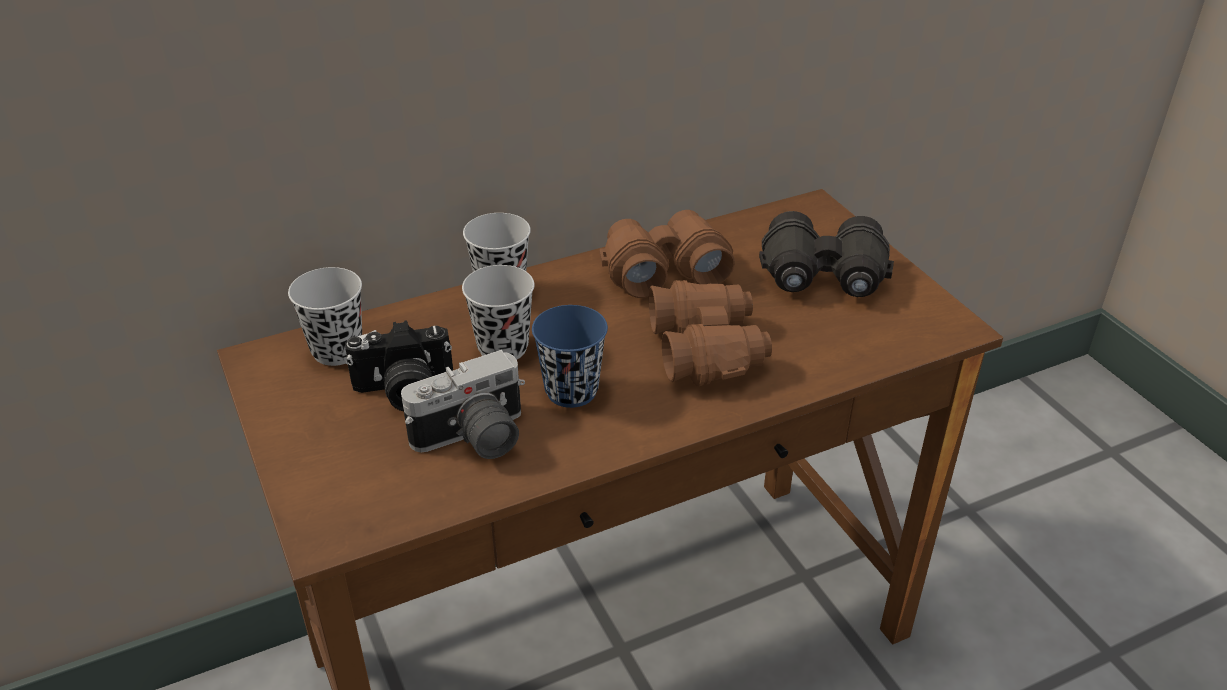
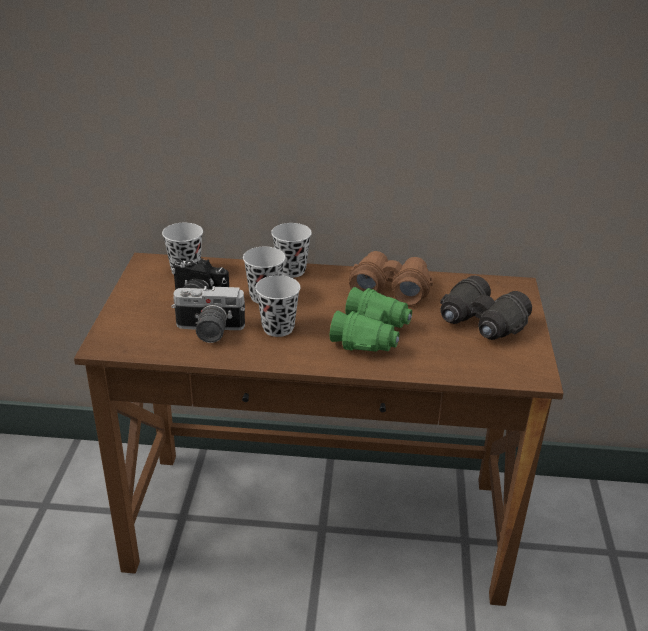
camera: 30 degrees right, 5 degrees down
(571, 391) = (278, 328): blue cup -> black cup
(707, 349) = (372, 335): brown binoculars -> green binoculars

